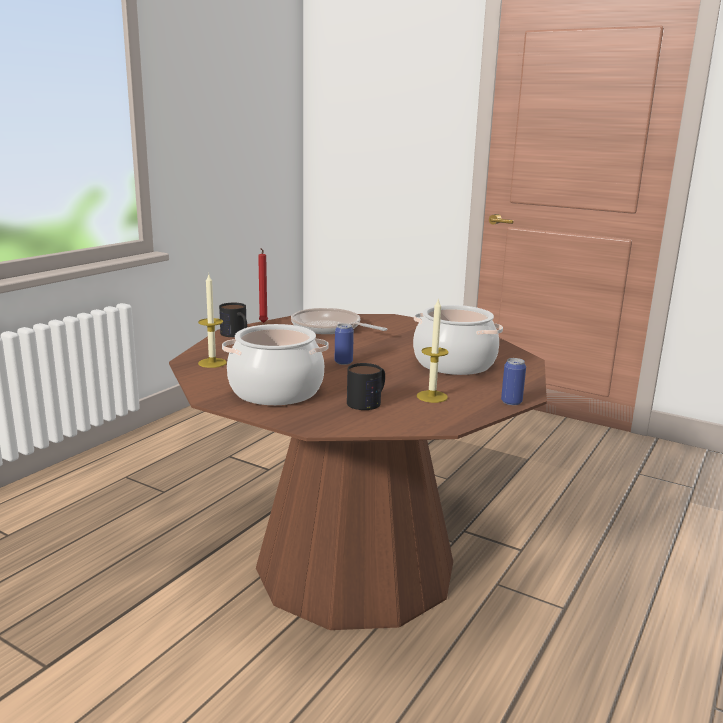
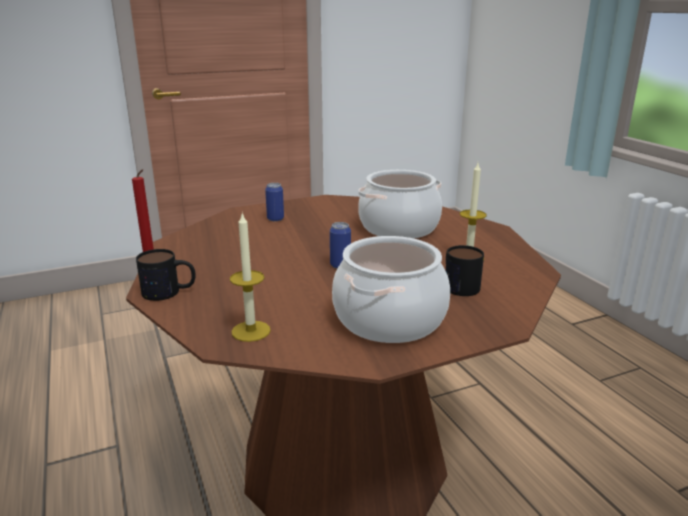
camera: 55 degrees left, 5 degrees up
(329, 328) = (227, 243): frying pan -> none
(511, 402) = (504, 236): can -> can (275, 219)

